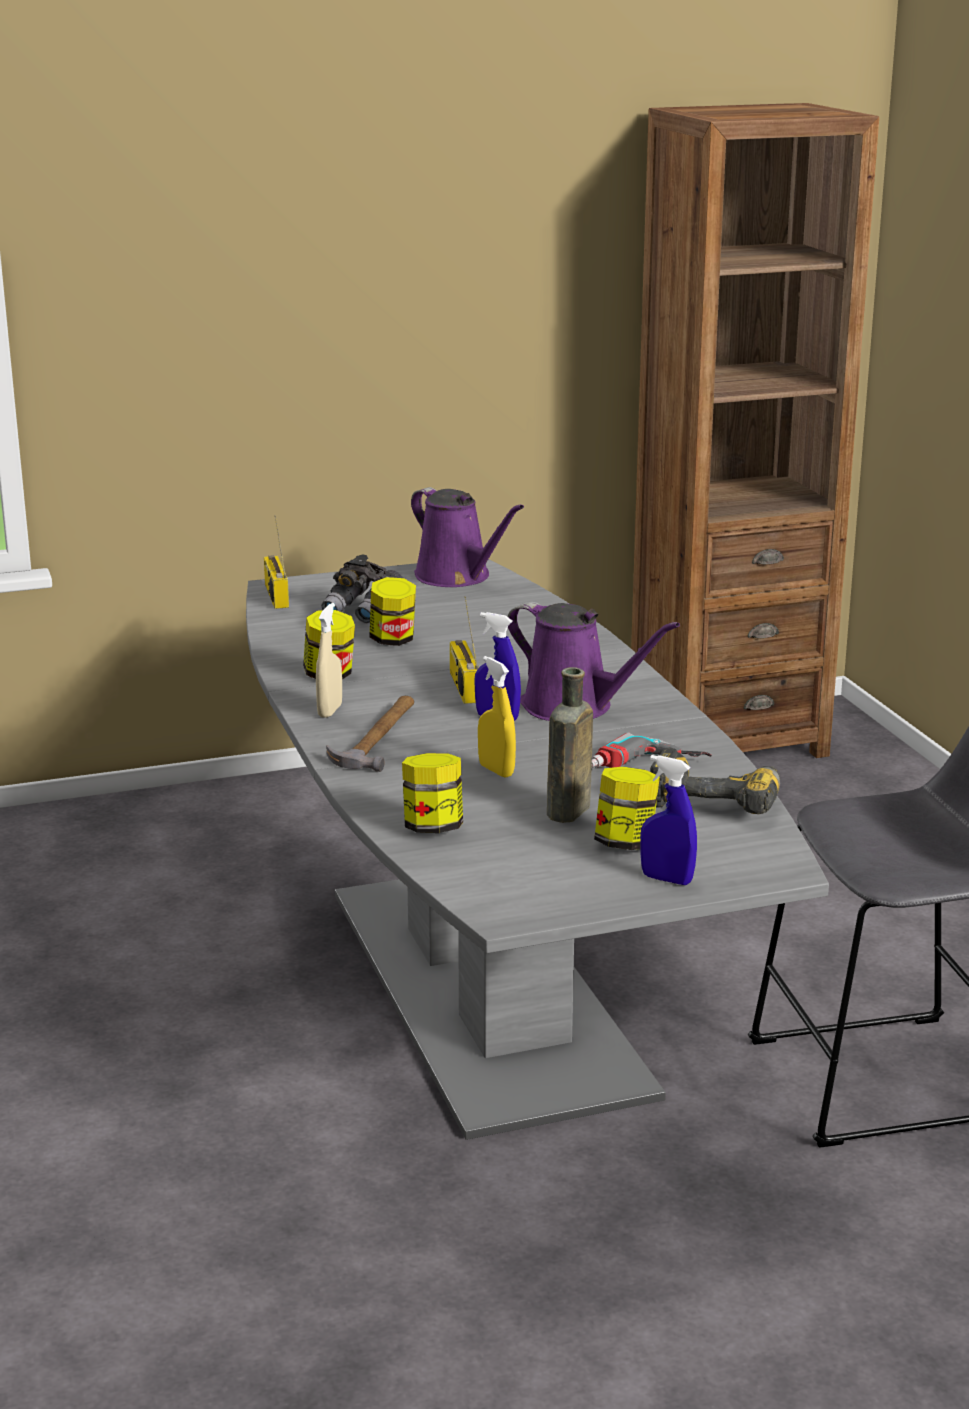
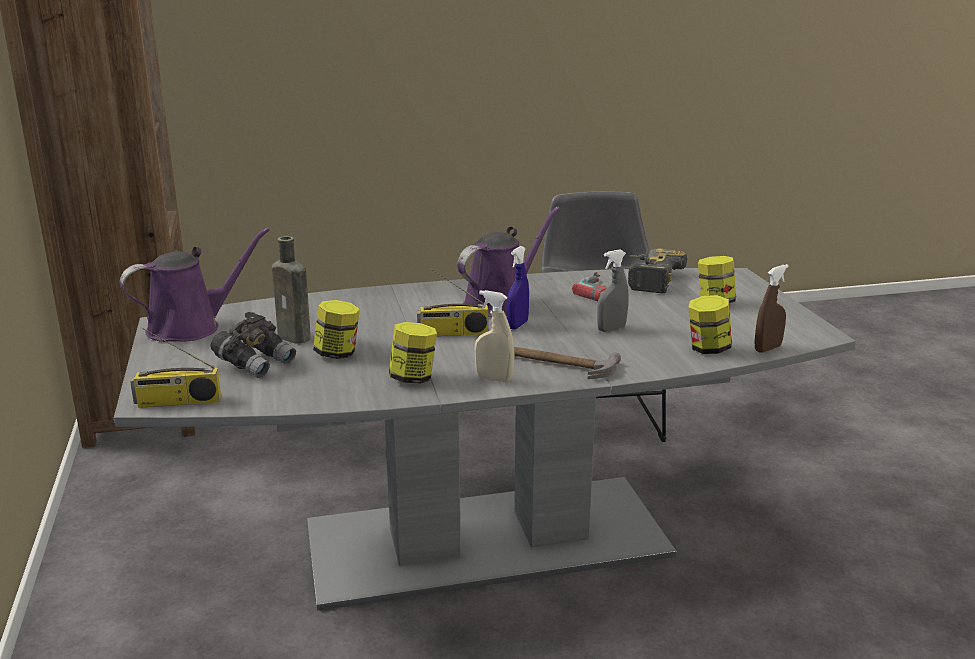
camera: 85 degrees left, 0 degrees up
(440, 868) = (767, 348): none -> brown spray bottle
(496, 770) = (611, 329): yellow spray bottle -> grey spray bottle
(567, 813) = (675, 314): brown bottle -> brown bottle (296, 337)
(666, 879) = (758, 297): blue spray bottle -> none

